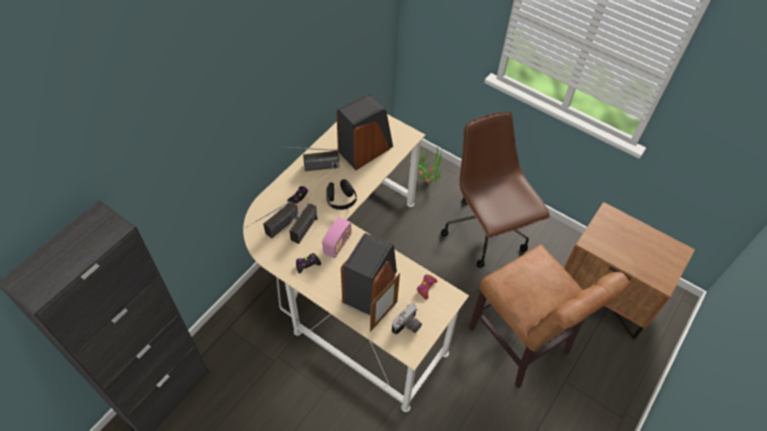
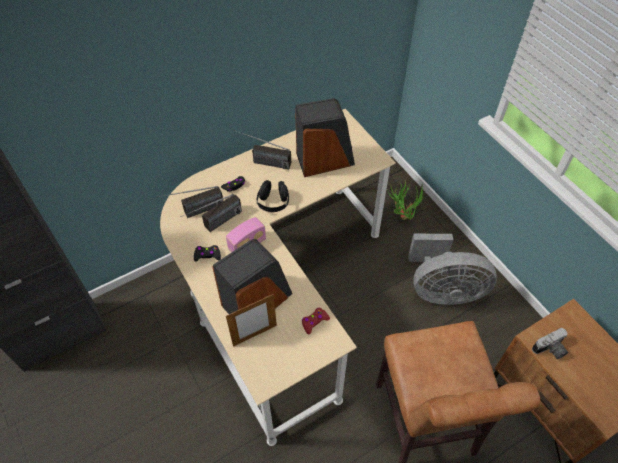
camera: 25 degrees right, 0 degrees up
(407, 326) = (274, 355): camera -> camera (550, 350)
(486, 232) = (442, 290): brown office chair -> grey fan

